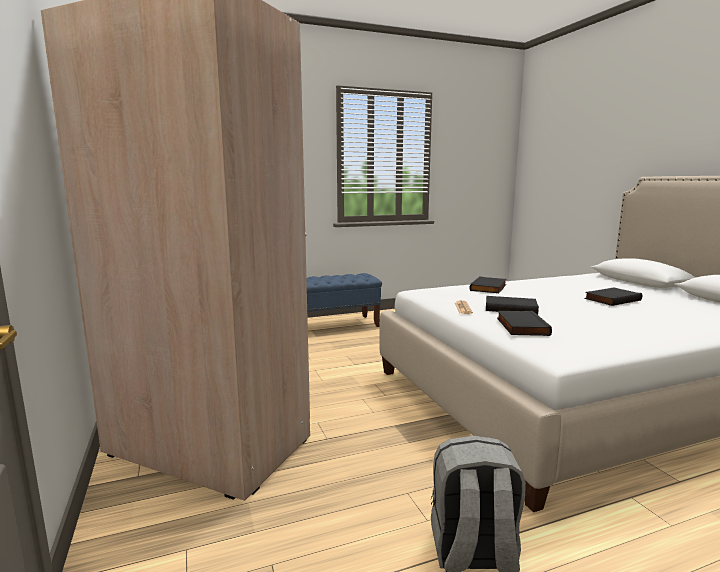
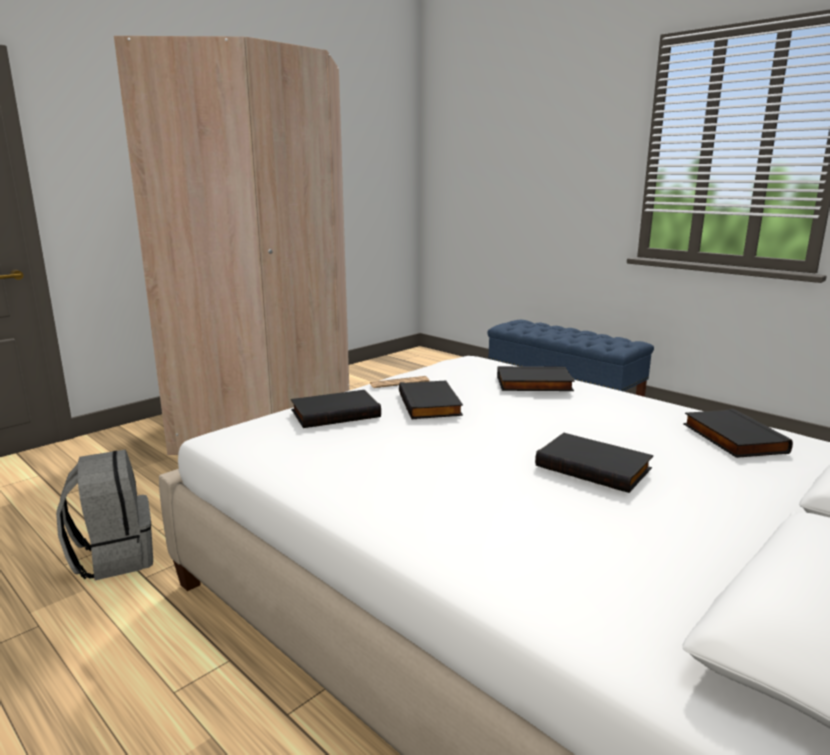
camera: 65 degrees right, 5 degrees up
(573, 281) = (731, 438): none -> black book

